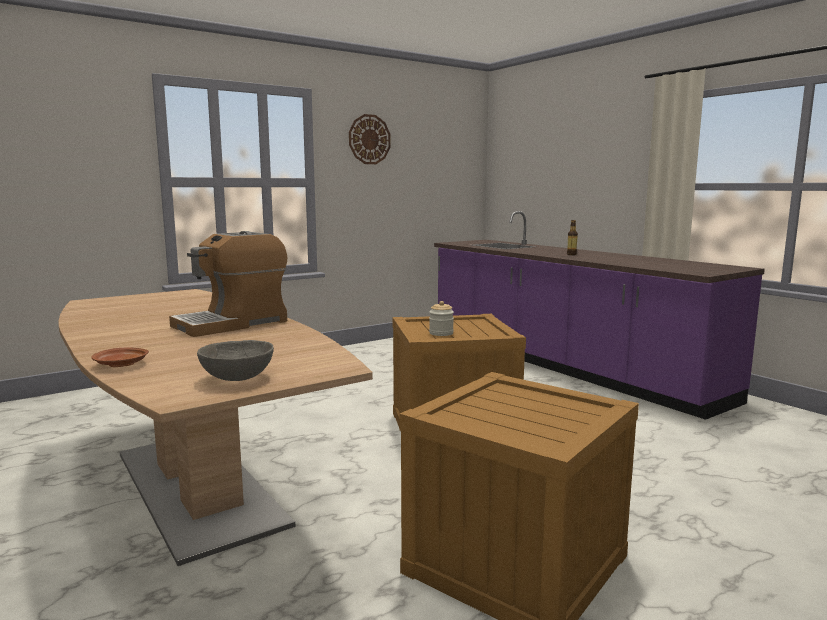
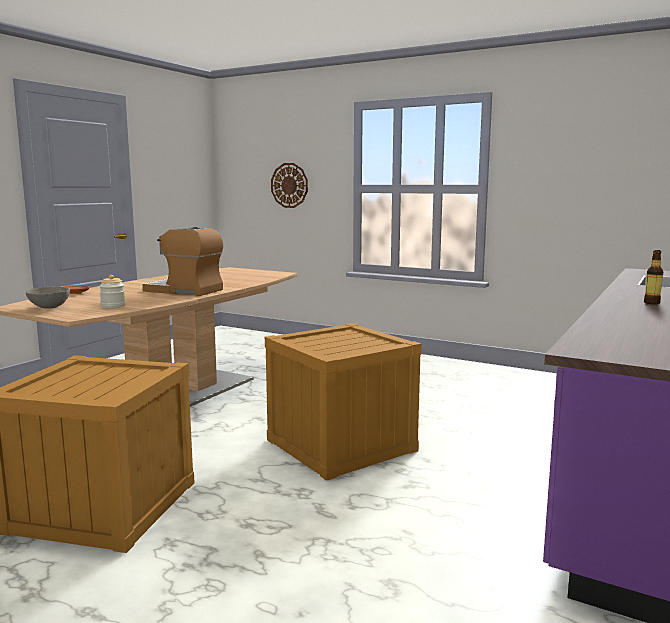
camera: 65 degrees right, 0 degrees up
(369, 139) = (561, 139): wall clock -> wall clock (289, 185)
(441, 333) = (318, 341): jar -> jar (113, 306)

